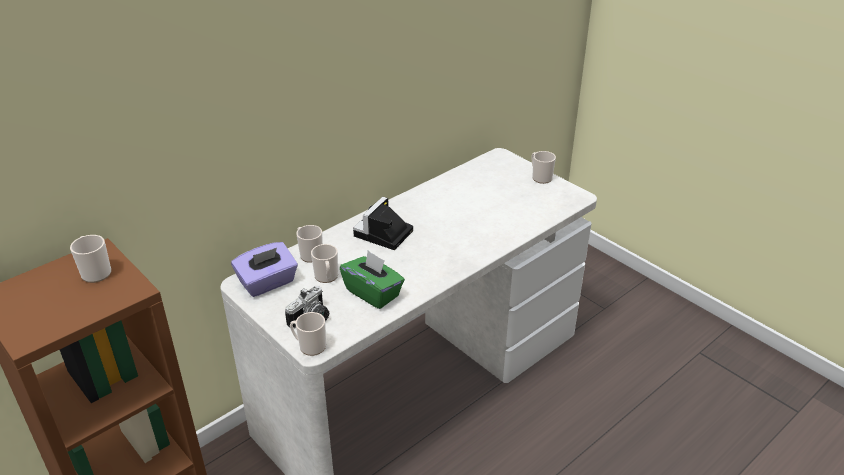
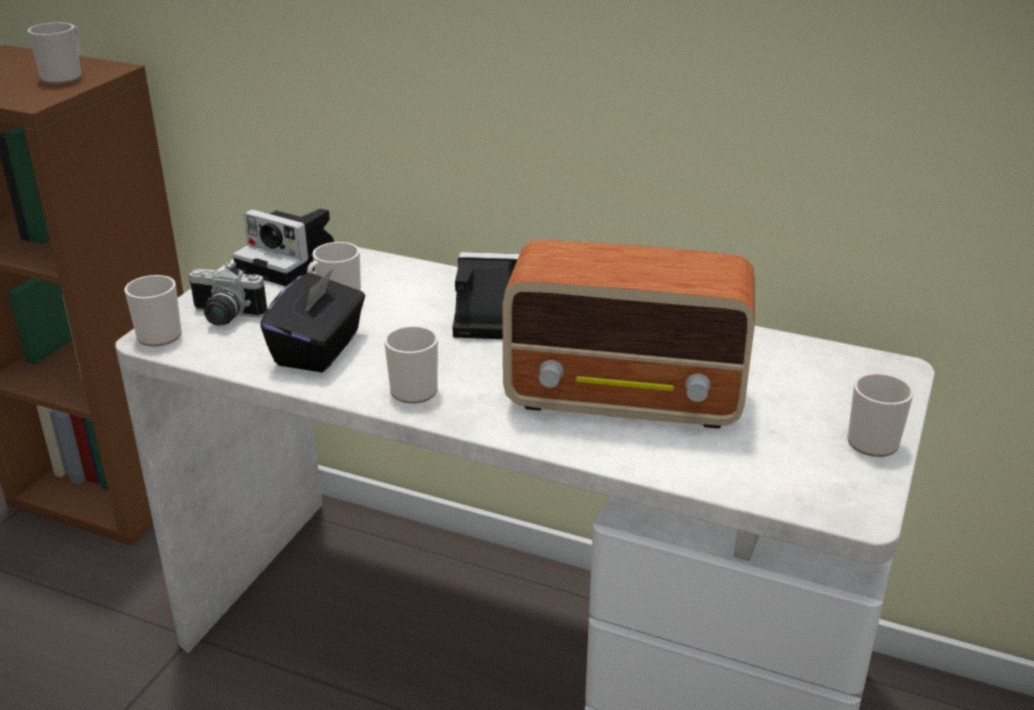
camera: 65 degrees right, 5 degrees down
(267, 283) = (293, 262): purple tissue box -> camera
(309, 254) = (386, 272): mug -> mug (416, 387)
(373, 293) = (319, 349): green tissue box -> black tissue box
(478, 219) = (627, 398): none -> radio

